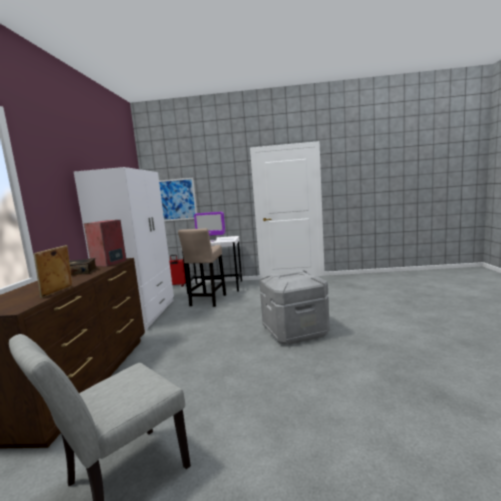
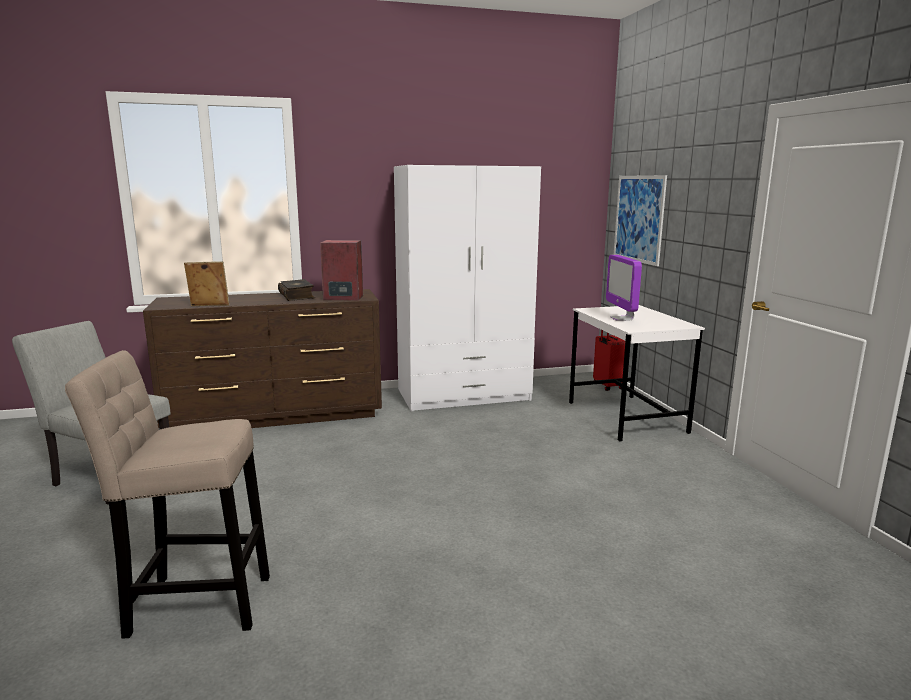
camera: 70 degrees right, 5 degrees up
(207, 301) = (546, 425): beige stool -> beige stool (192, 604)
(295, 331) = (433, 529): grey storage box -> none

